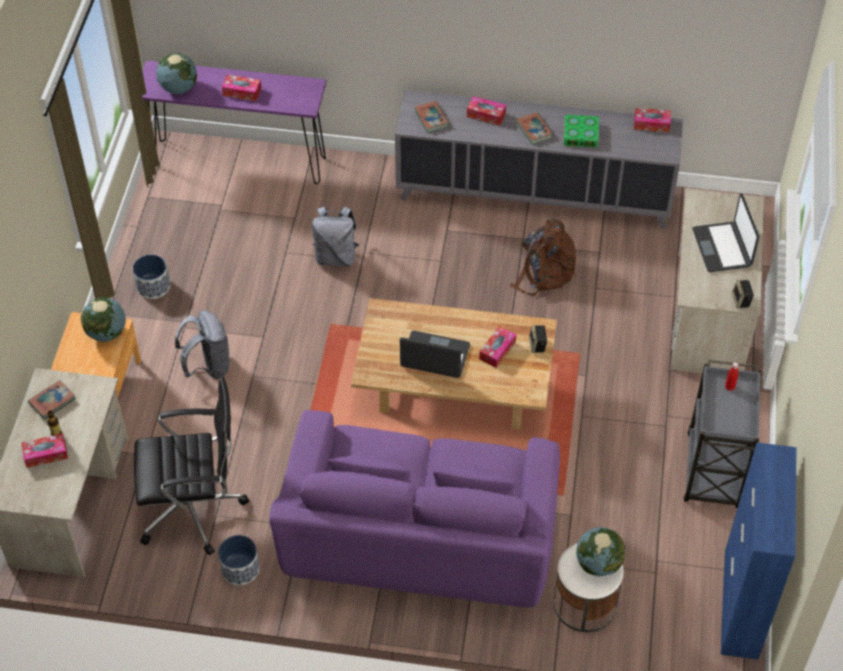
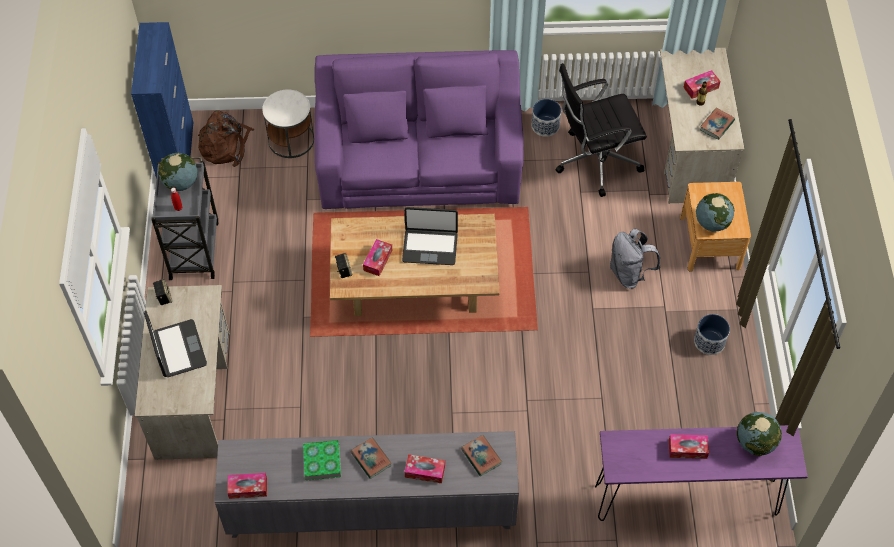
camera: 170 degrees right, 5 degrees up
(336, 257) = (552, 401): grey backpack -> none
(544, 272) = (351, 416): brown backpack -> brown backpack (226, 146)
(598, 564) = (280, 111): globe -> globe (181, 183)

